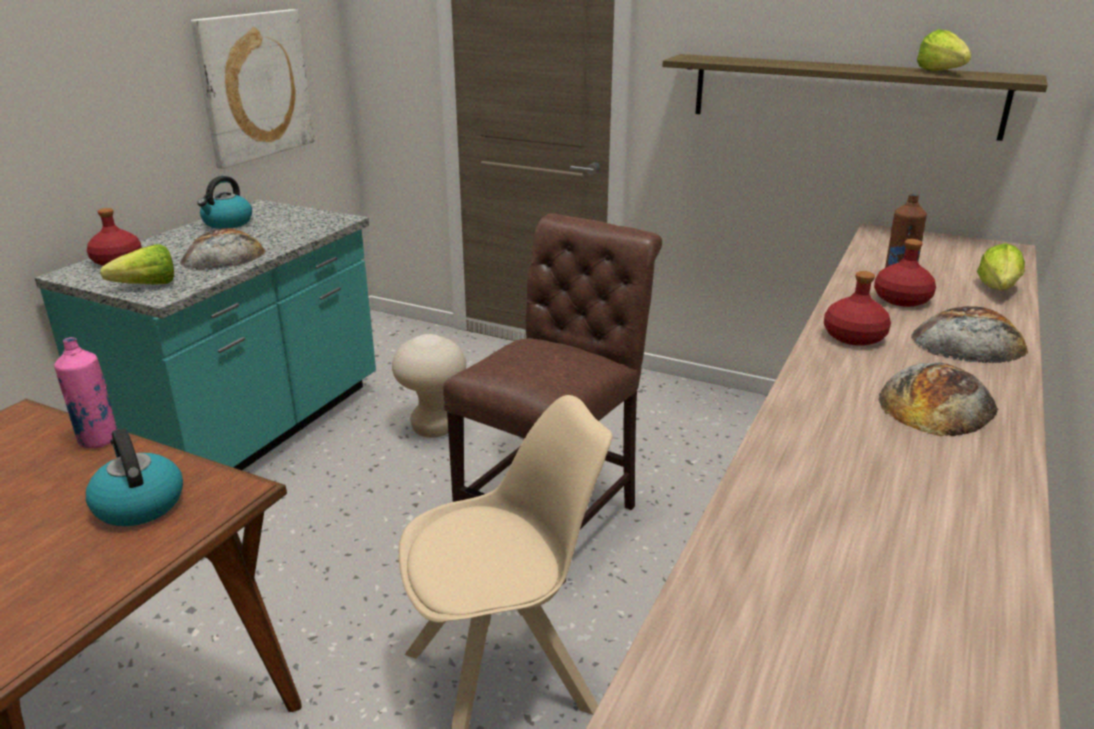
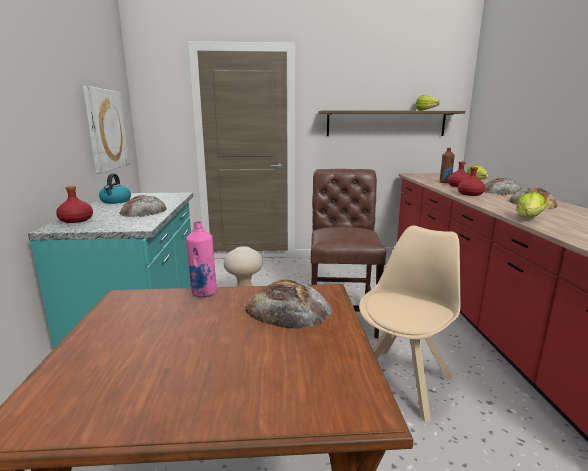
camera: 30 degrees left, 10 degrees down
(138, 504) = (288, 308): kettle -> bread
(141, 286) = (119, 226): lettuce -> lettuce (527, 219)

